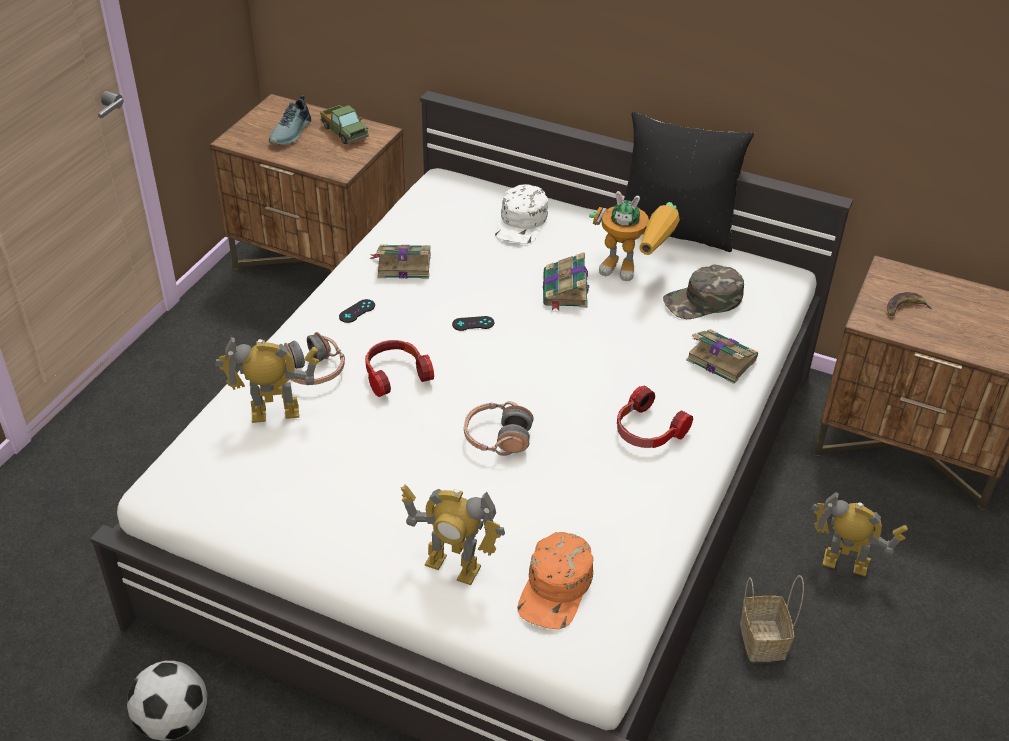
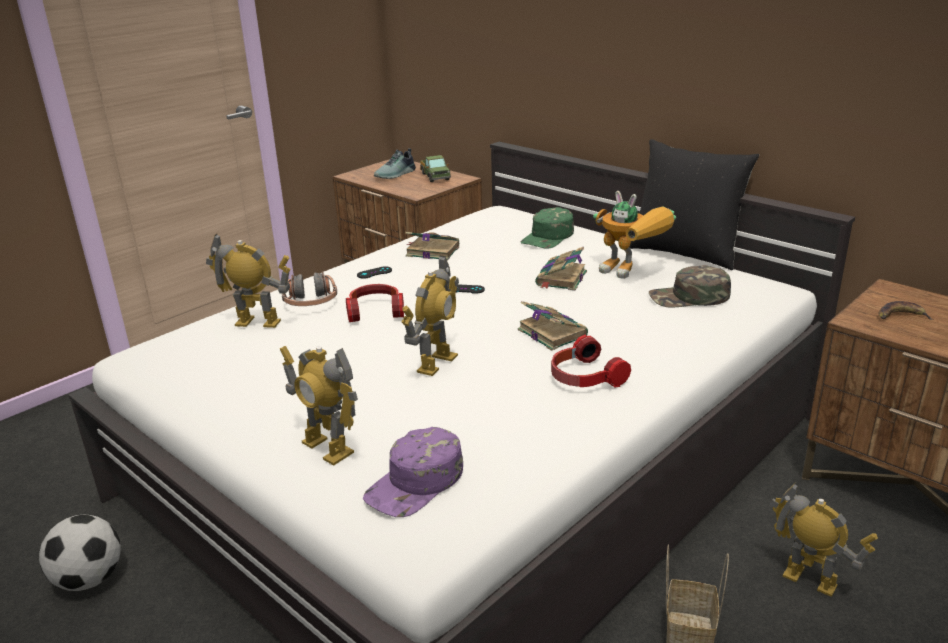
camera: 20 degrees right, 15 degrees down
(497, 437) = (436, 363): headphones -> toy robot
(522, 223) = (548, 237): white cap -> green cap
(556, 588) = (416, 483): orange cap -> purple cap
(720, 359) = (686, 337): book -> book (551, 332)

